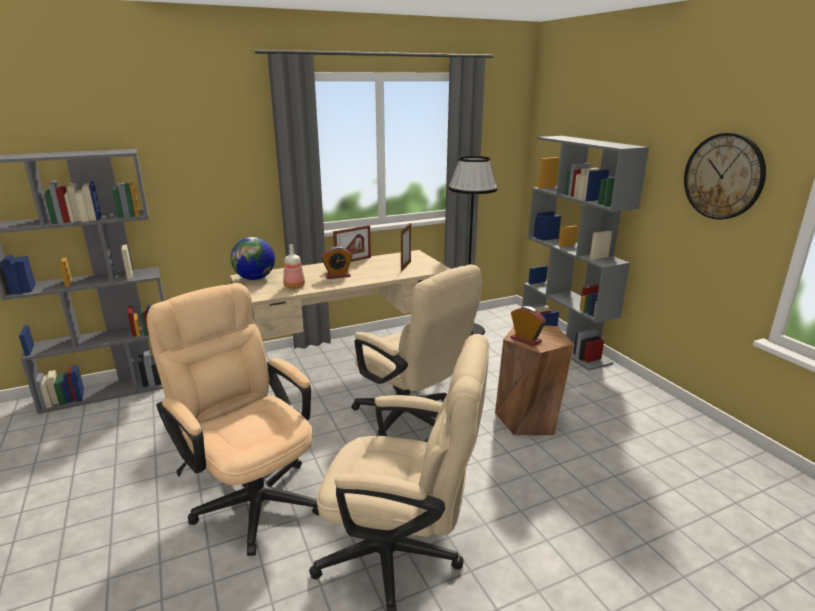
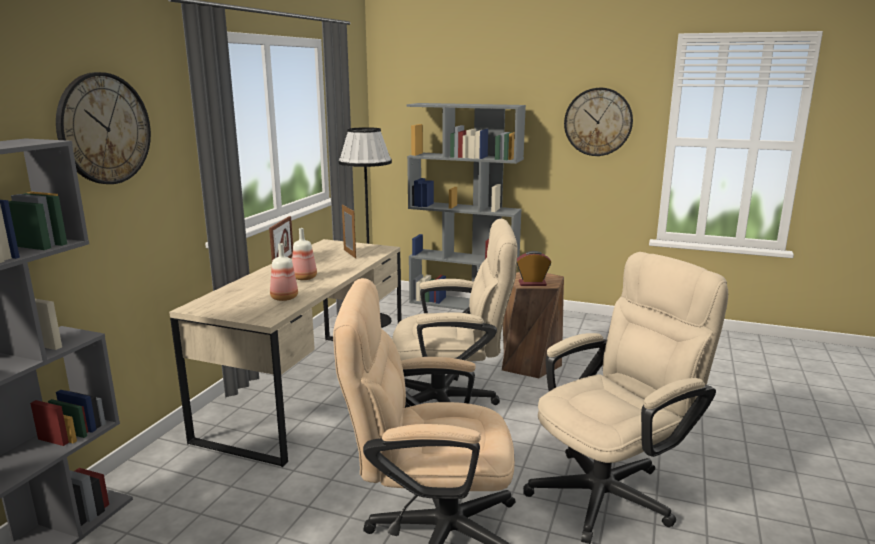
camera: 45 degrees left, 5 degrees down
(202, 145) = (104, 129): none -> wall clock
(255, 278) = (215, 305): globe -> none
(337, 276) = (304, 277): alarm clock -> bottle

